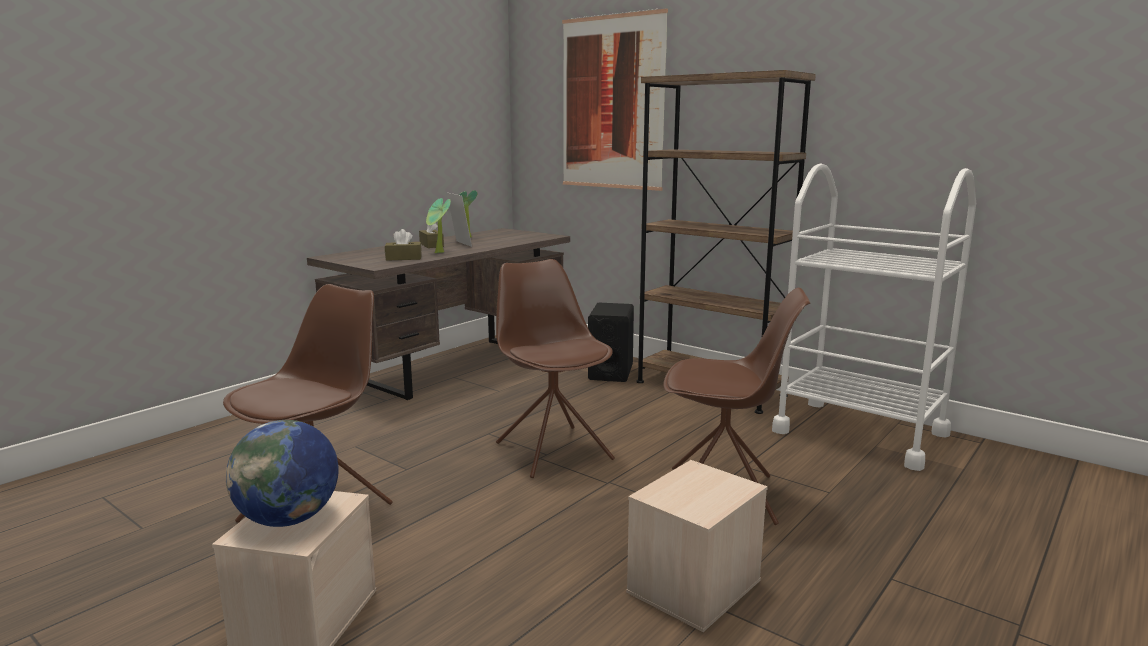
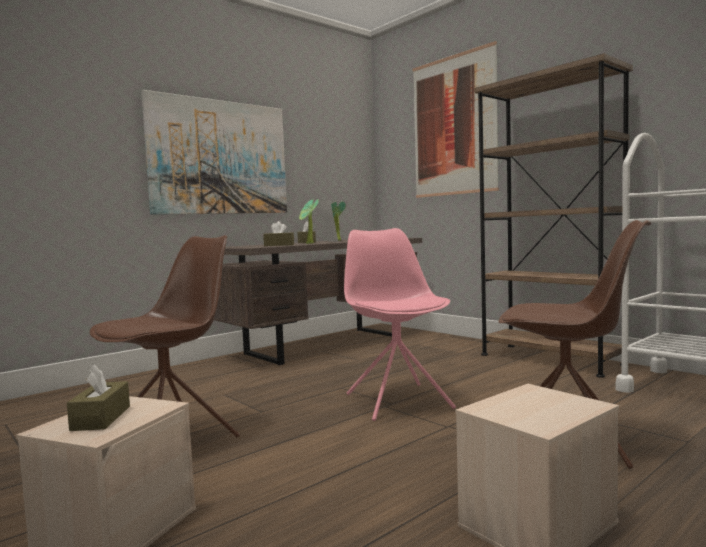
camera: 10 degrees right, 10 degrees down
(289, 519) = (101, 418): globe -> brown tissue box
(321, 141) = (220, 157): none -> picture
(553, 450) = (397, 400): brown chair -> pink chair
(610, 372) = (458, 348): black speaker -> none

